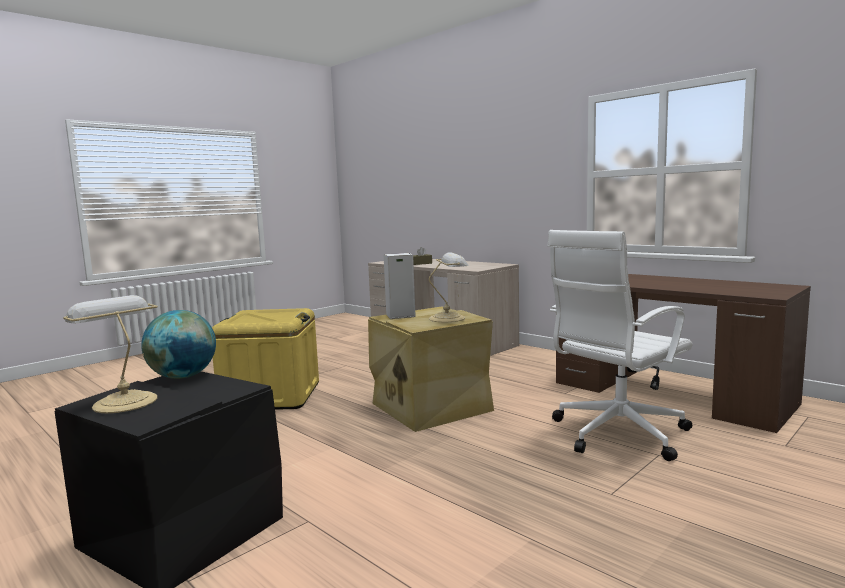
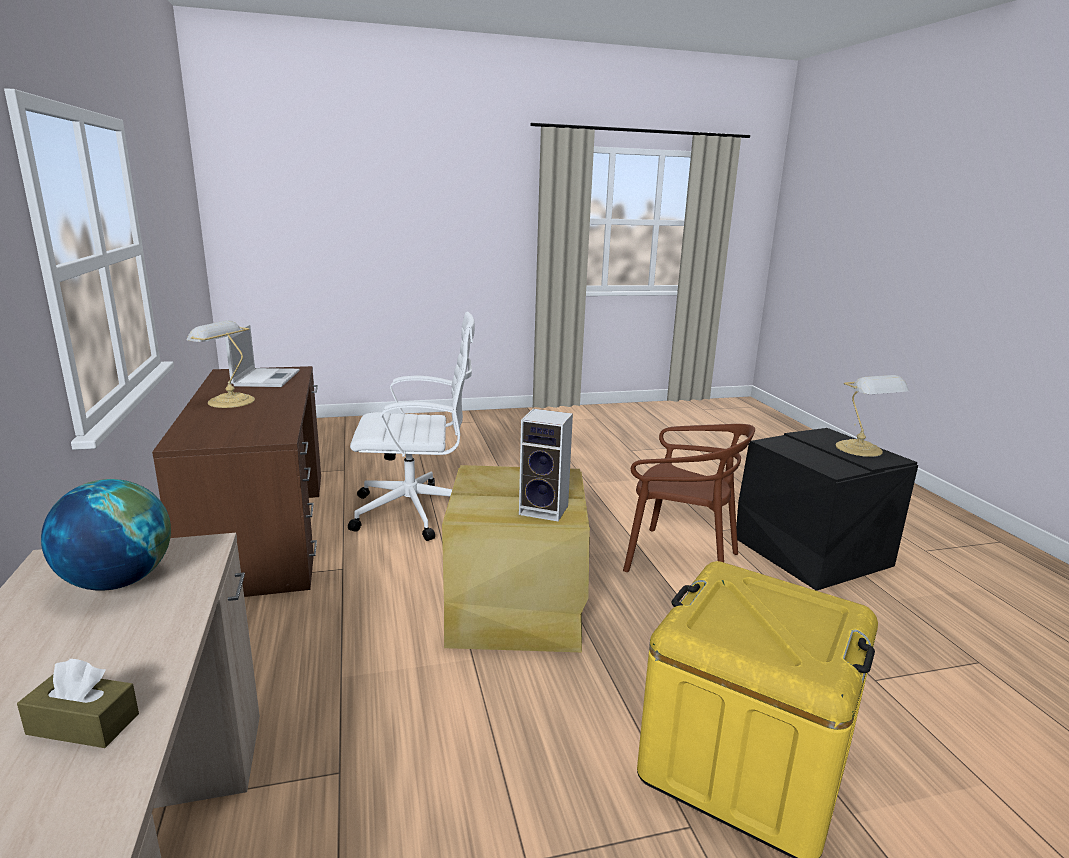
camera: 150 degrees left, 10 degrees up
(183, 377) = (831, 467): globe -> globe (118, 581)
(337, 472) = (681, 559): none -> brown chair
(449, 318) = (503, 477): table lamp -> table lamp (229, 401)
(744, 289) = (266, 378): none -> laptop

